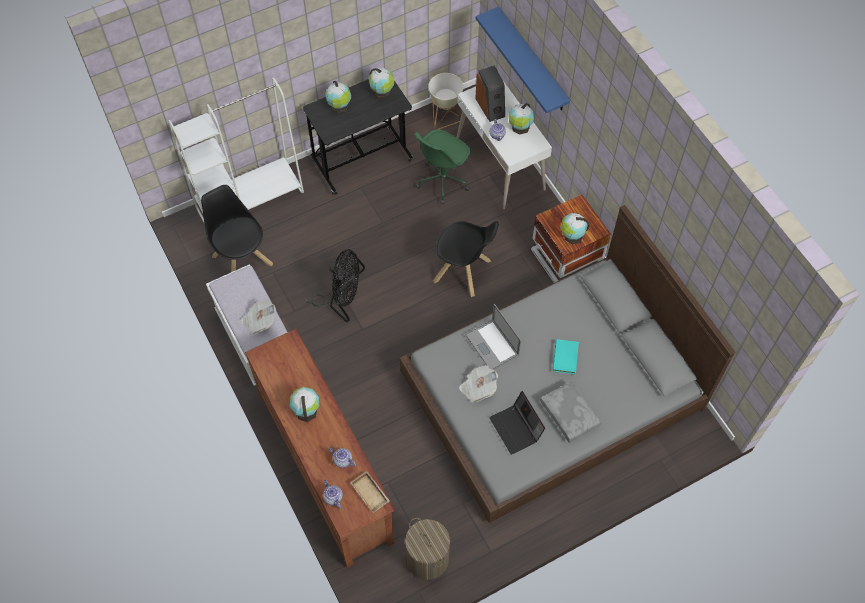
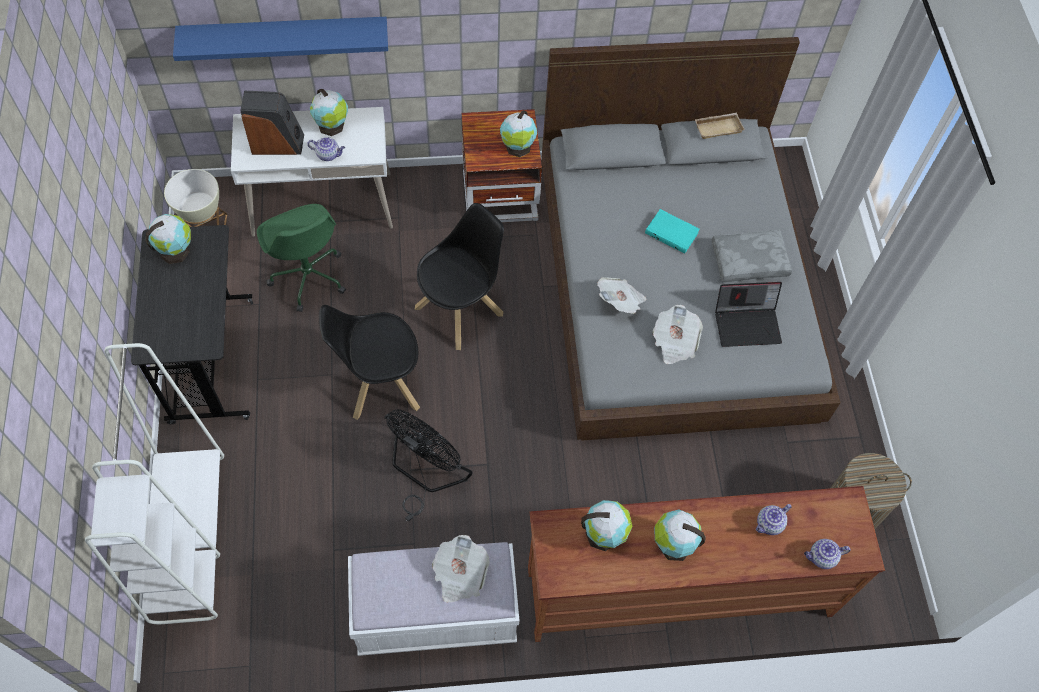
camera: 70 degrees left, 0 degrees up
(241, 259) = (286, 587): black chair -> black chair (379, 384)
(339, 106) = (165, 314): globe -> globe (604, 534)
(371, 493) = (830, 505): beige tray -> beige tray (718, 127)
(492, 345) = (620, 302): laptop -> newspaper

